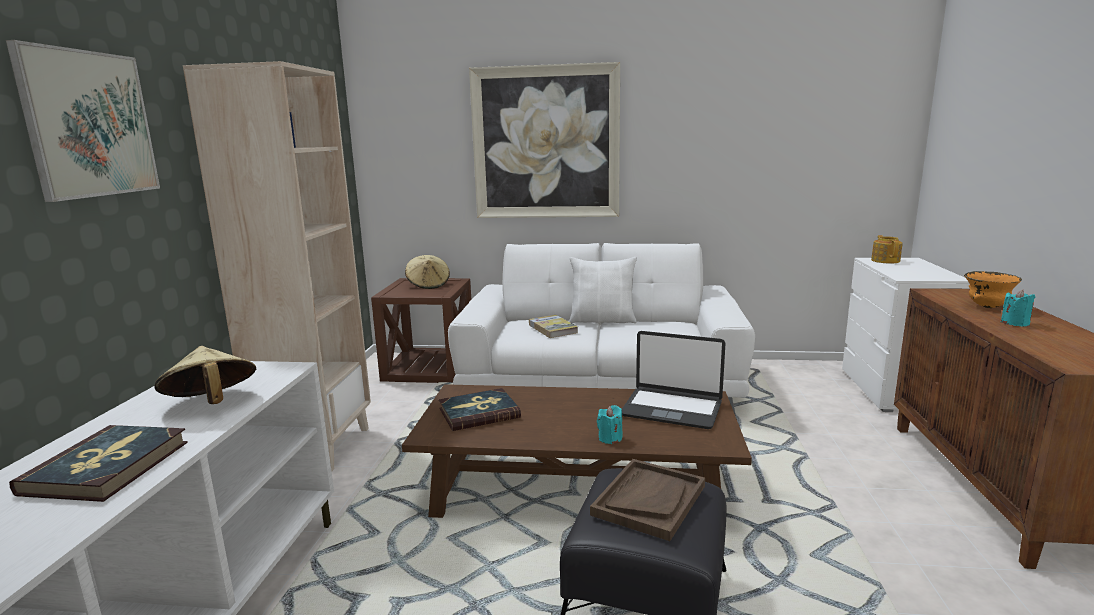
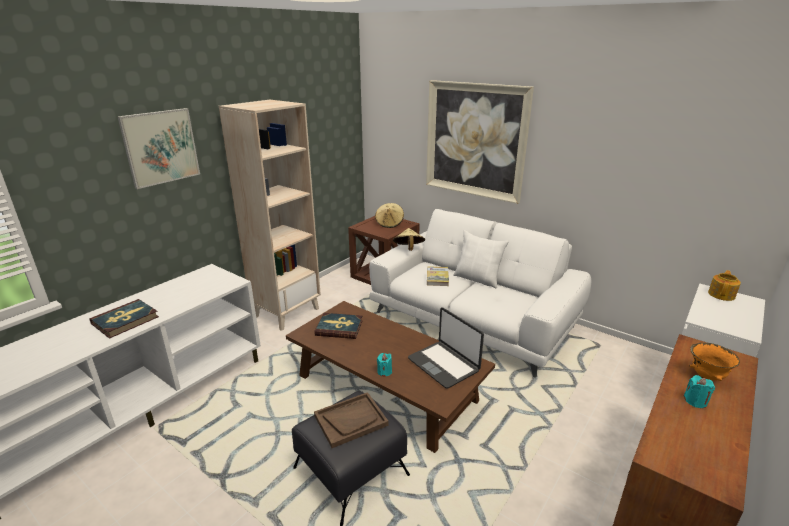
camera: 30 degrees right, 10 degrees up
(211, 404) = (187, 296): beige hat -> beige hat (408, 249)

